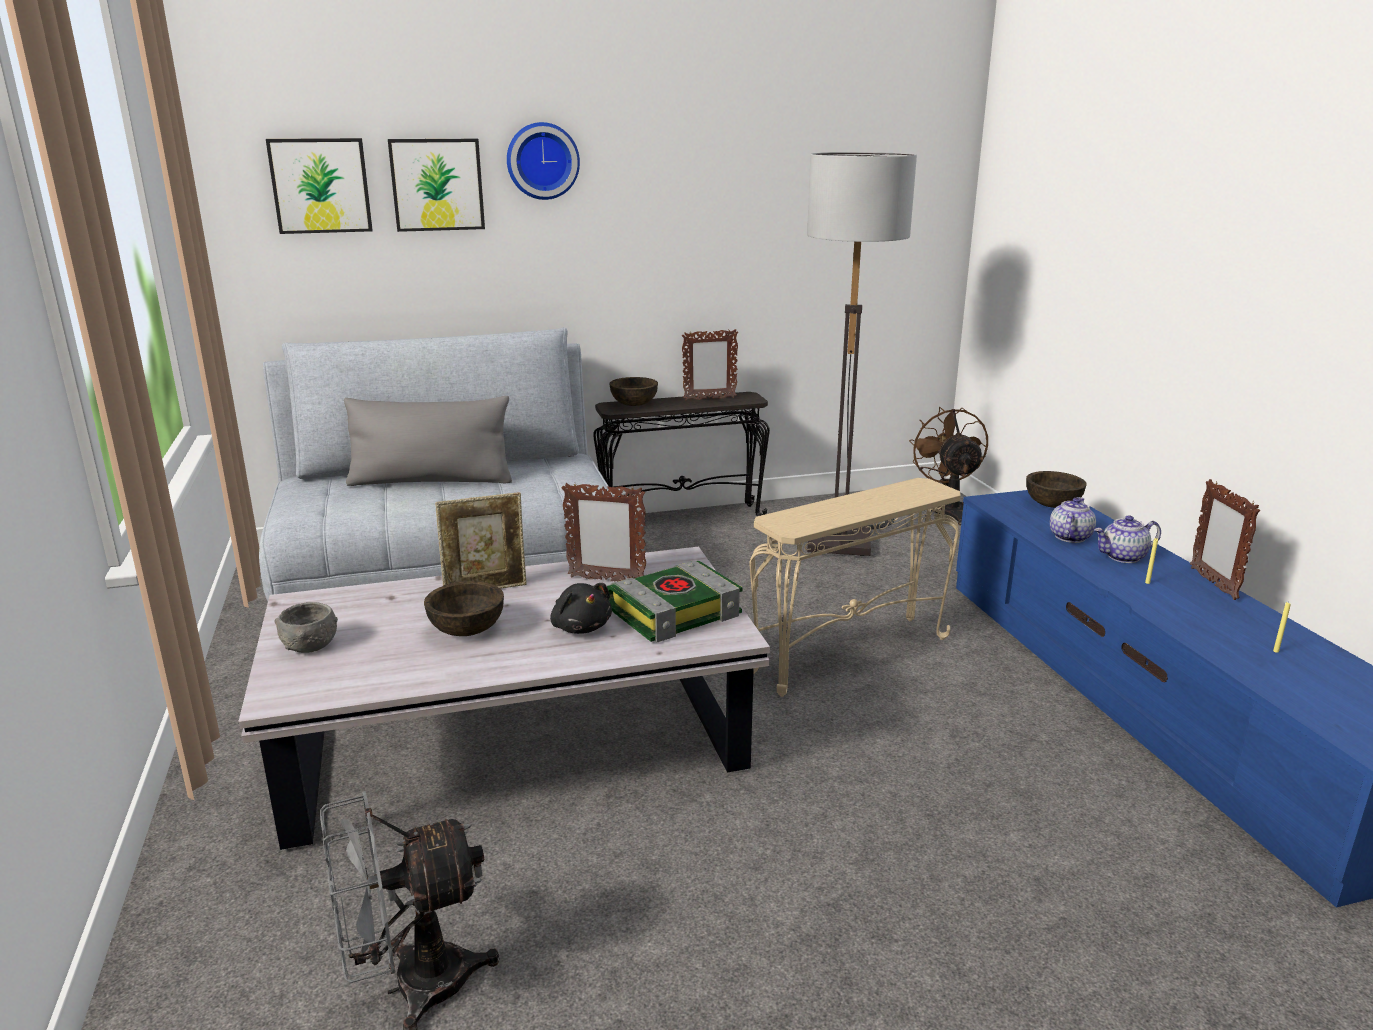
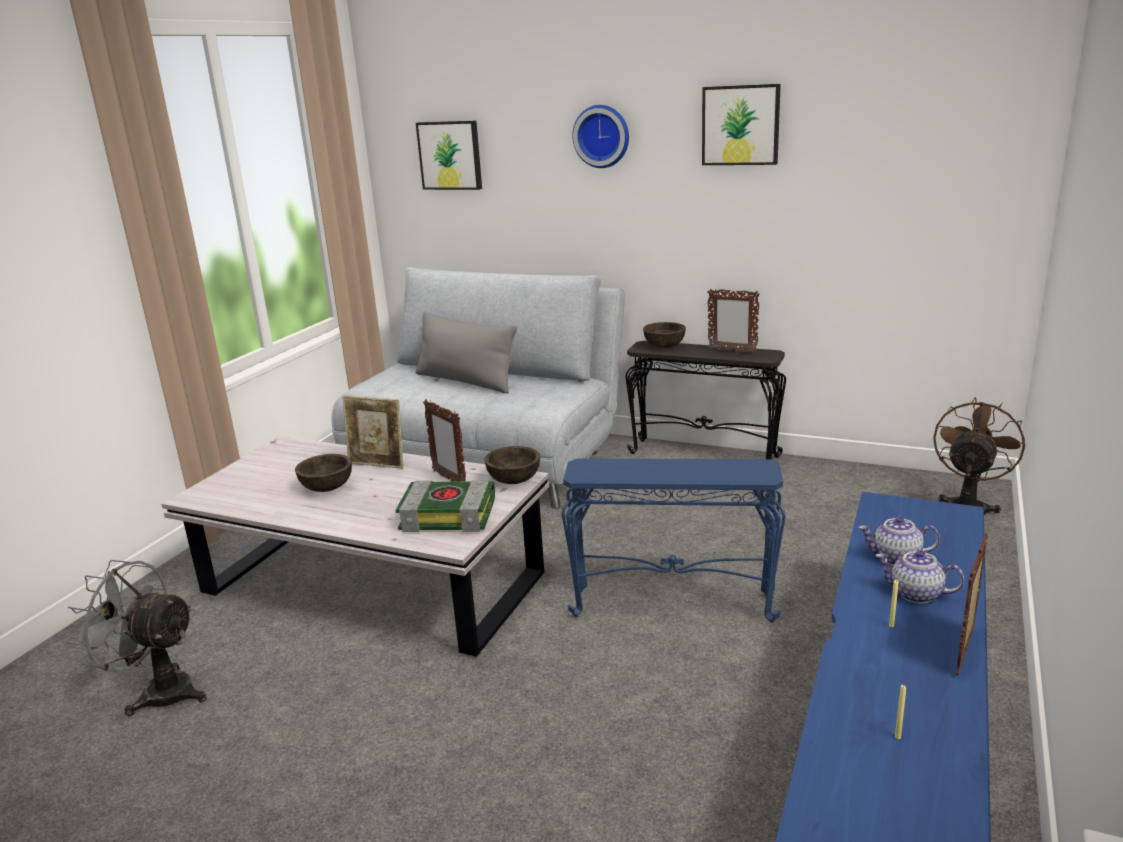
camera: 40 degrees right, 0 degrees up
(310, 645) = (249, 471): grey bowl -> none
(437, 184) = (525, 155): picture -> picture (741, 125)
(580, 627) = (383, 506): black plush toy -> none
(847, 536) = (825, 506): floor lamp -> none
(850, 655) = (672, 606): beige side table -> blue side table
(1052, 504) = (941, 523): brown bowl -> brown bowl (514, 480)
(1069, 537) = (896, 558): teapot -> teapot turned 150 degrees counterclockwise

